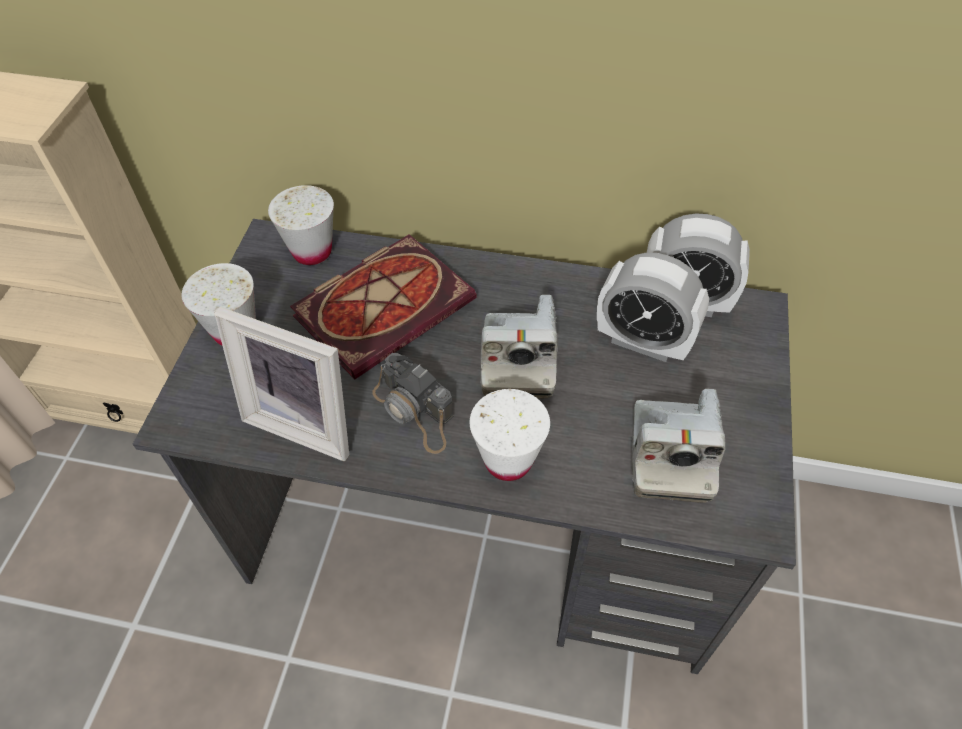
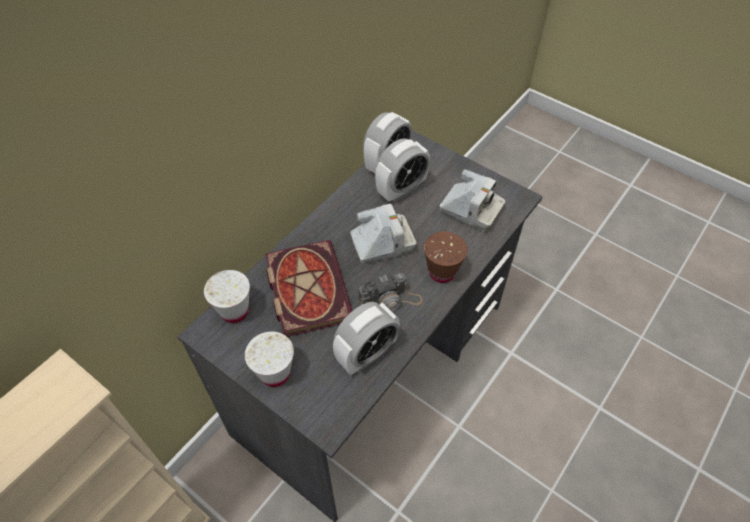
camera: 65 degrees left, 0 degrees up
(306, 420) = (366, 354): picture frame -> alarm clock
(508, 460) = (442, 272): white cup -> brown cup
(517, 360) = (382, 244): camera -> camera turned 45 degrees counterclockwise

